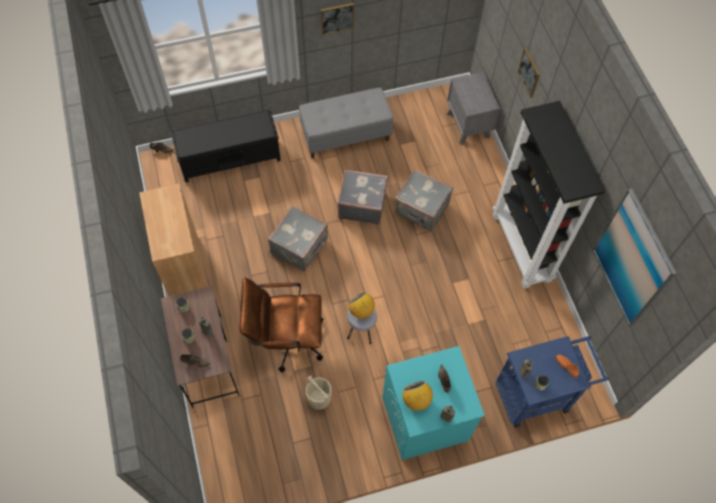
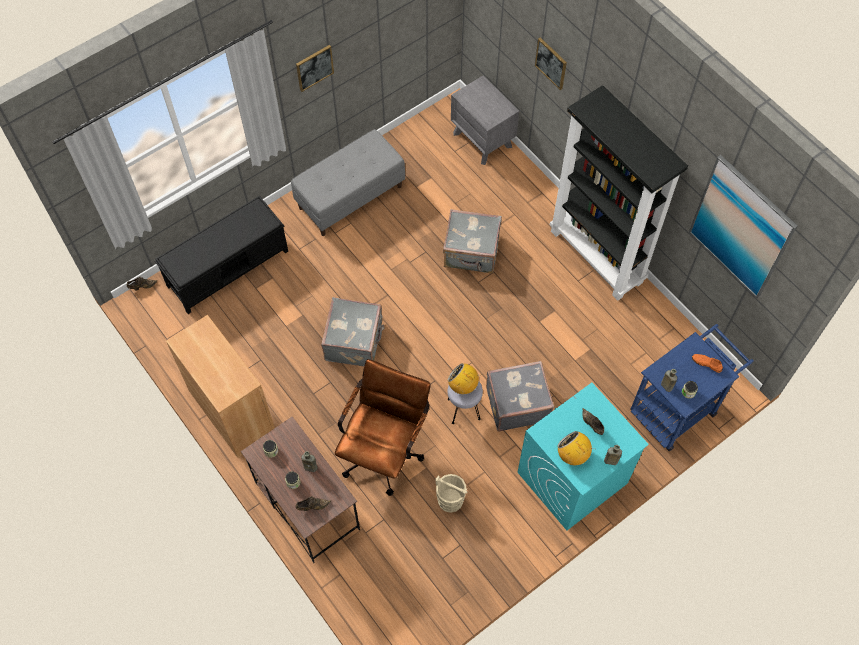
camera: 20 degrees left, 0 degrees up
(286, 339) = (385, 449): brown office chair -> brown office chair turned 135 degrees clockwise
(362, 204) = (403, 269): grey suitcase -> grey suitcase (516, 403)

